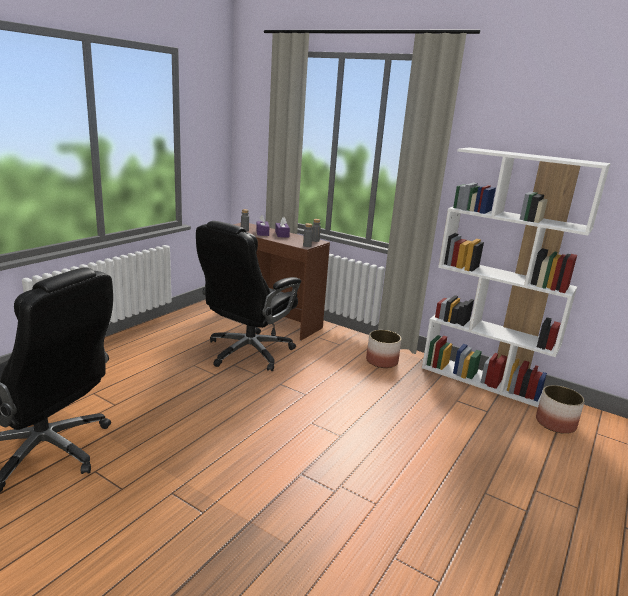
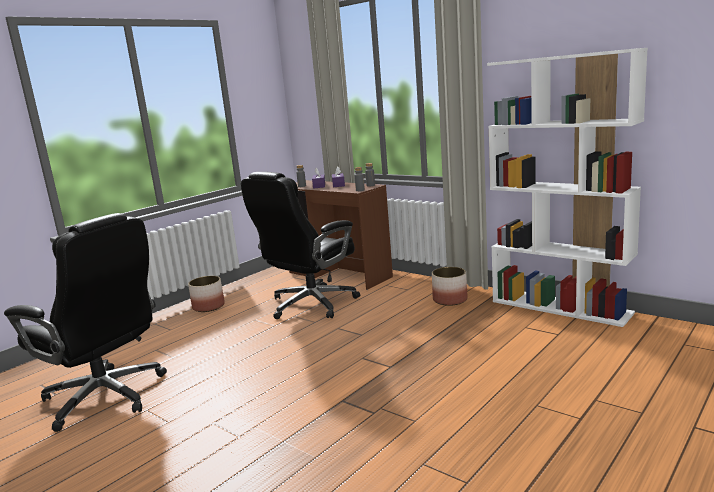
camera: 10 degrees right, 5 degrees down
(555, 423) = (636, 339): planter -> planter (209, 306)

